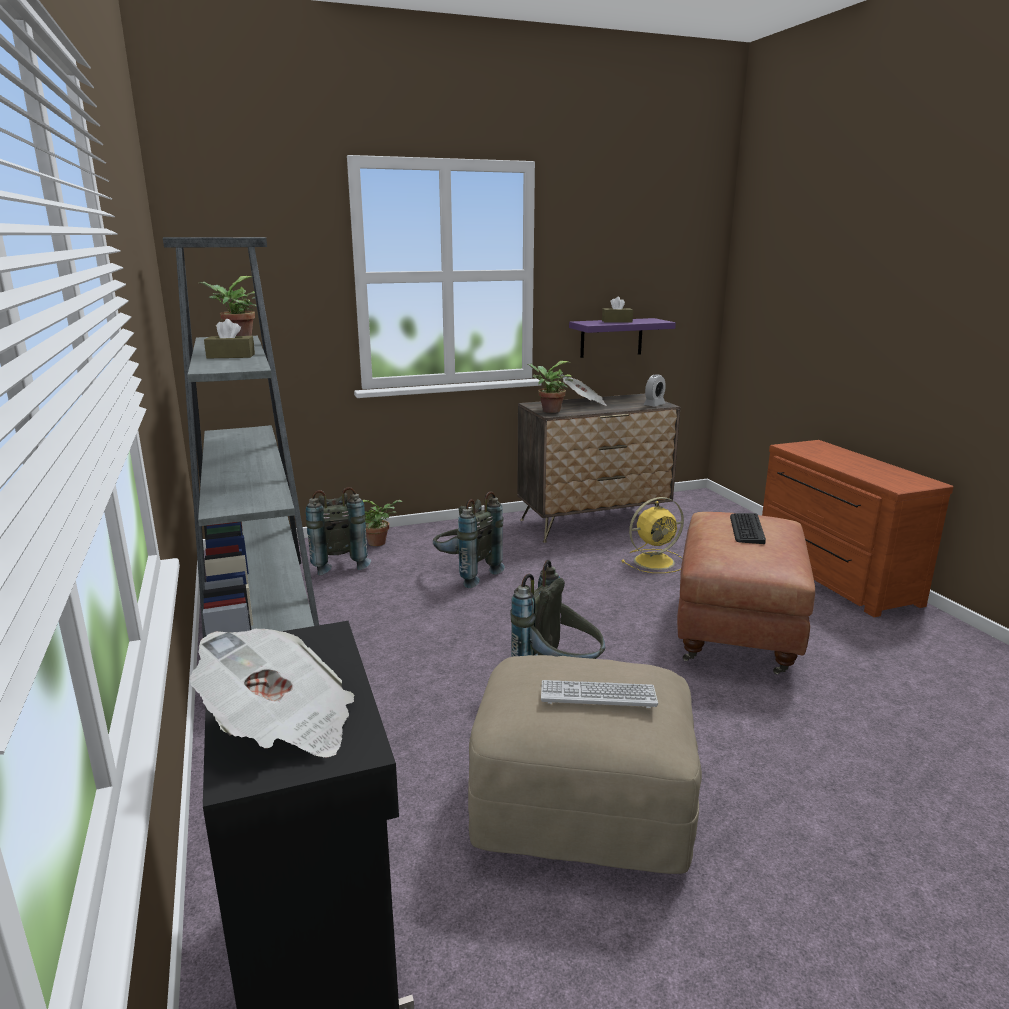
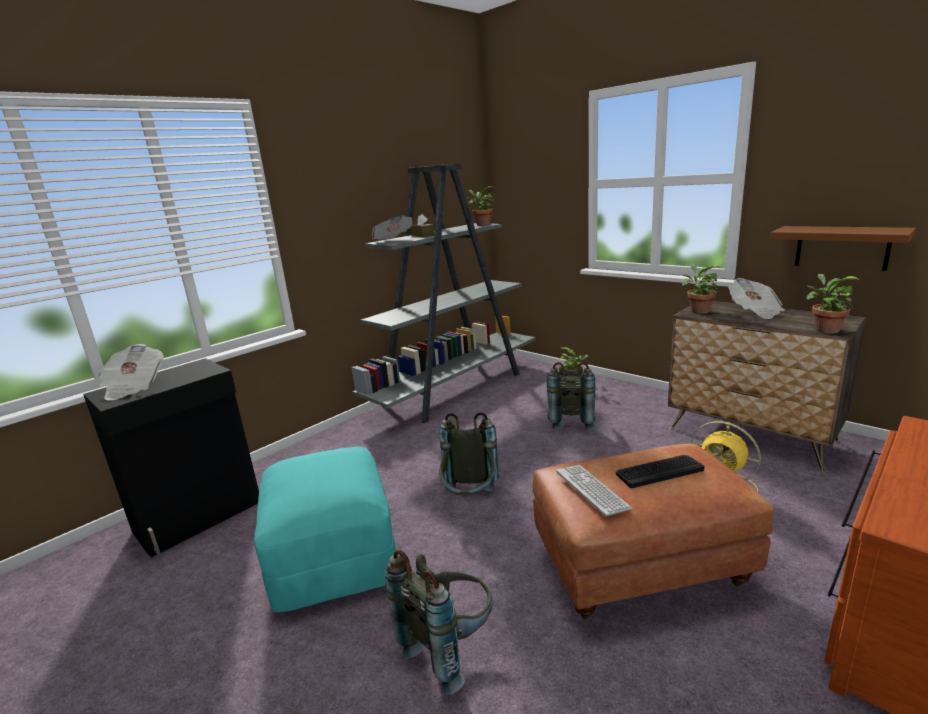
camera: 65 degrees right, 0 degrees up
(233, 365) = (393, 241): none -> newspaper
(337, 563) = (530, 383): grey backpack -> grey backpack (450, 647)
(581, 808) = (332, 555): beige ottoman -> turquoise ottoman
(598, 695) = (305, 478): keyboard -> keyboard (592, 490)
(611, 338) = (842, 247): purple shelf -> brown shelf
(617, 321) = (833, 229): brown tissue box -> none
(654, 405) = (824, 329): alarm clock -> potted plant

